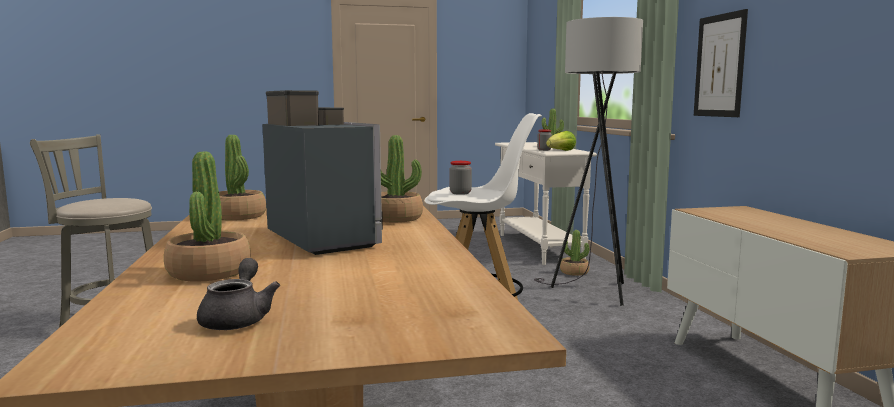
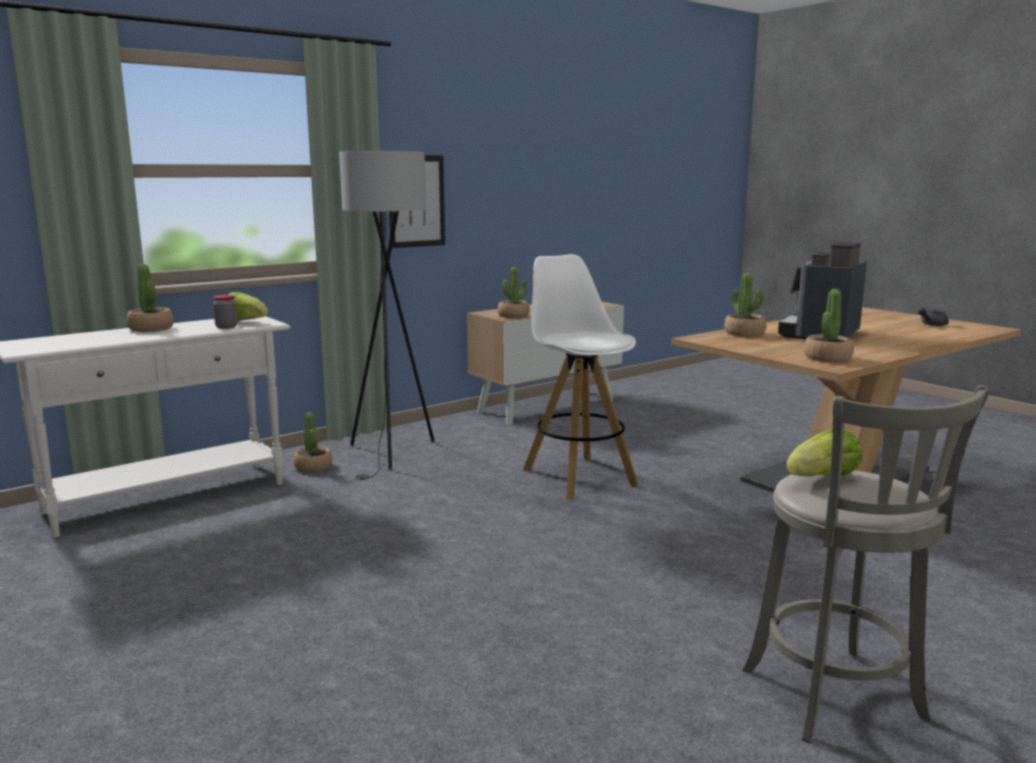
camera: 115 degrees left, 5 degrees up
(124, 200) = (823, 478): none -> lettuce
(209, 272) = (916, 336): potted plant -> potted plant (513, 315)
(460, 193) = (605, 336): jar -> none

